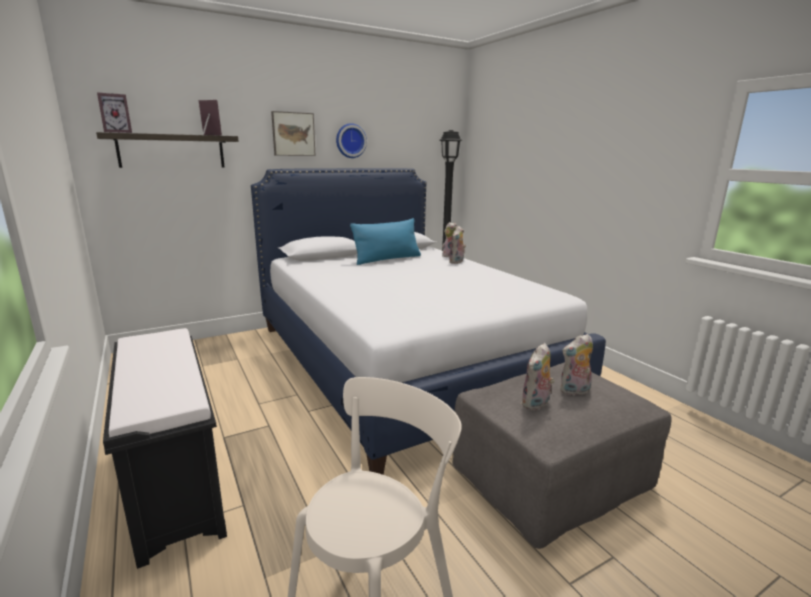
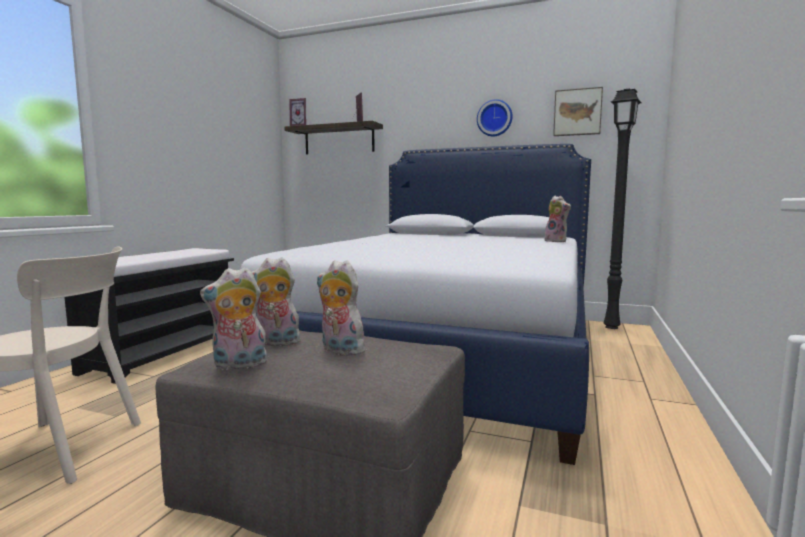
camera: 50 degrees right, 10 degrees down
(293, 134) = (435, 117): picture -> picture (577, 112)
(387, 259) = (475, 237): blue pillow -> none
(457, 262) = (540, 243): plush toy -> plush toy (238, 365)

